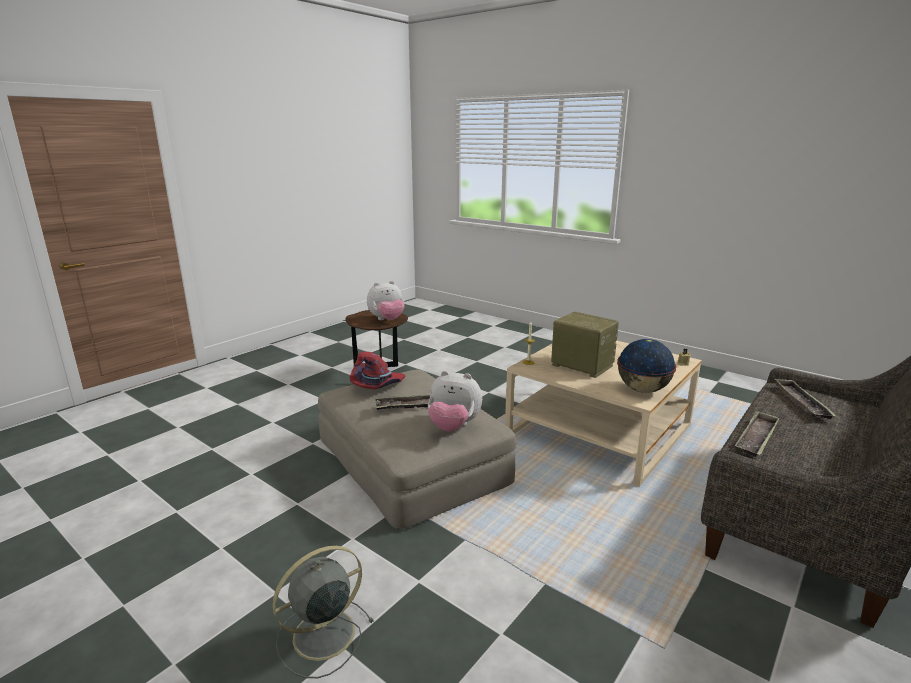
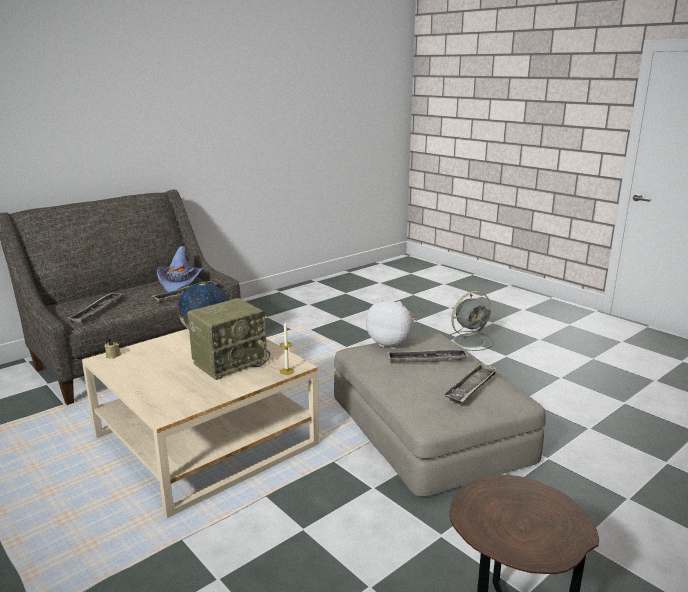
camera: 170 degrees left, 0 degrees up
(377, 385) = (471, 387): red hat -> tray
(387, 320) = (493, 504): plush toy -> none
(580, 365) = (230, 362): radio -> radio turned 90 degrees counterclockwise
(812, 463) = (180, 283): none -> purple hat

